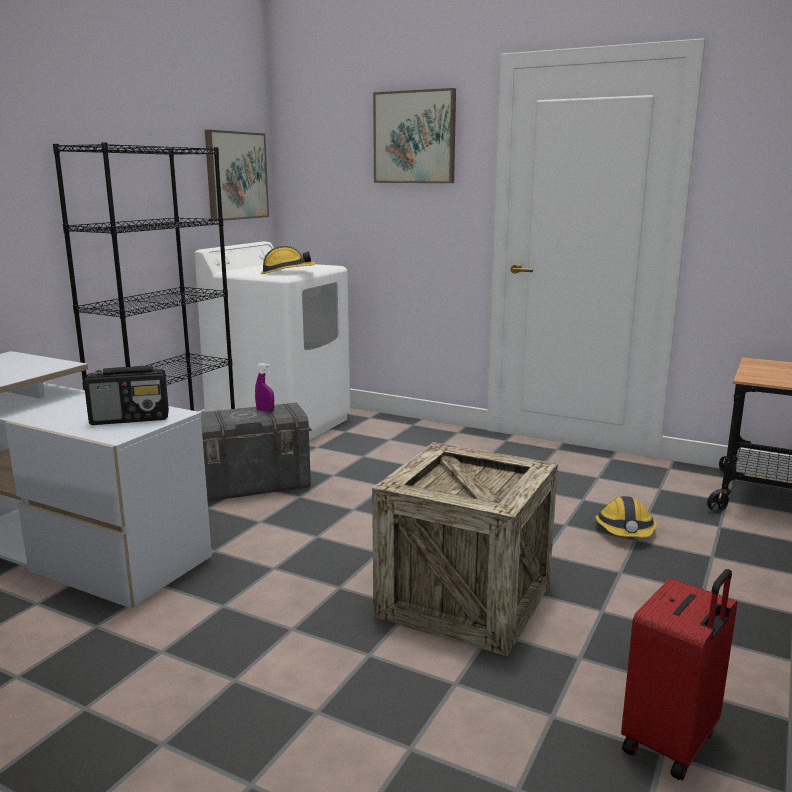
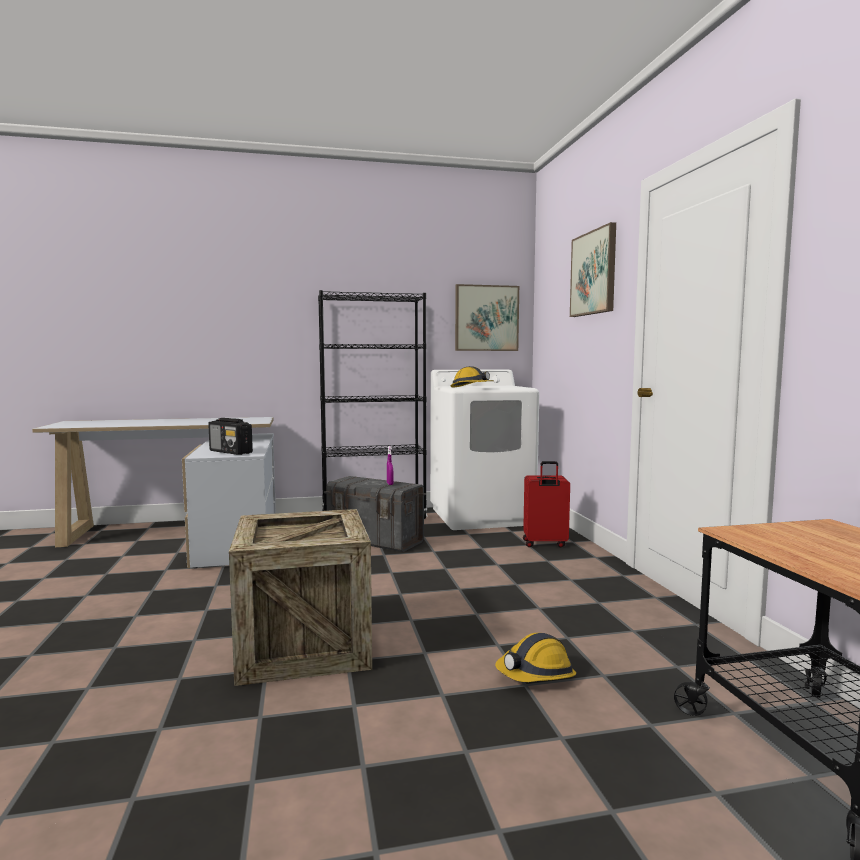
camera: 50 degrees right, 10 degrees down
(672, 743) = (150, 800): red suitcase -> red suitcase (544, 544)

